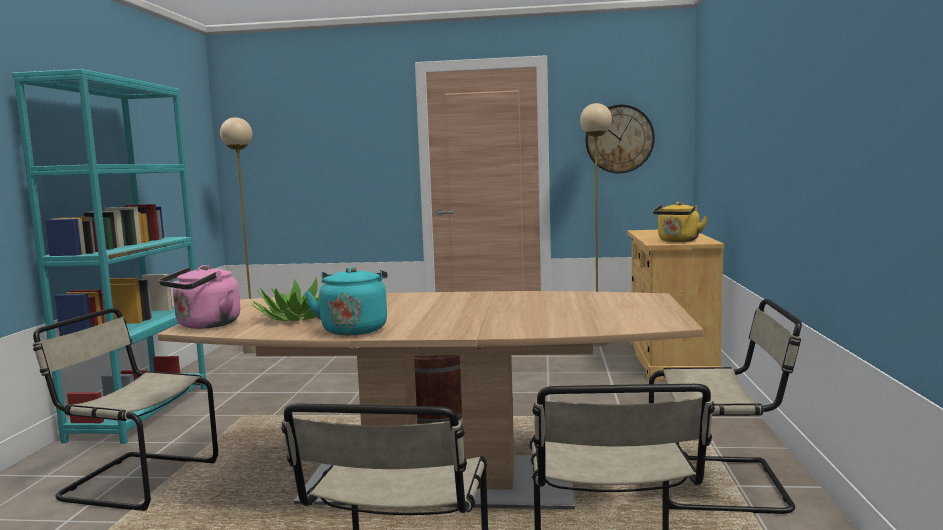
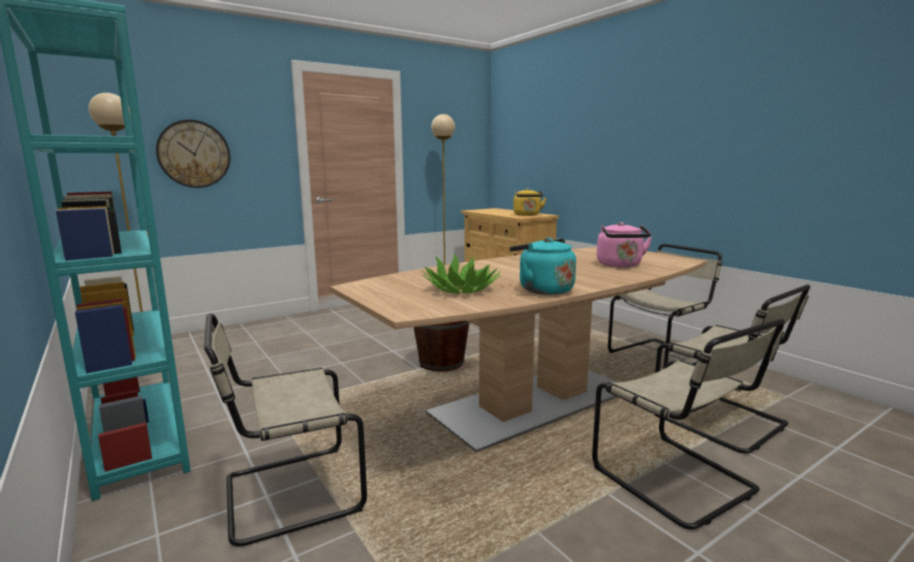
camera: 40 degrees left, 5 degrees up
(205, 325) = (410, 308): pink kettle -> pink kettle (620, 265)
(619, 139) = (448, 143): wall clock -> wall clock (194, 154)

